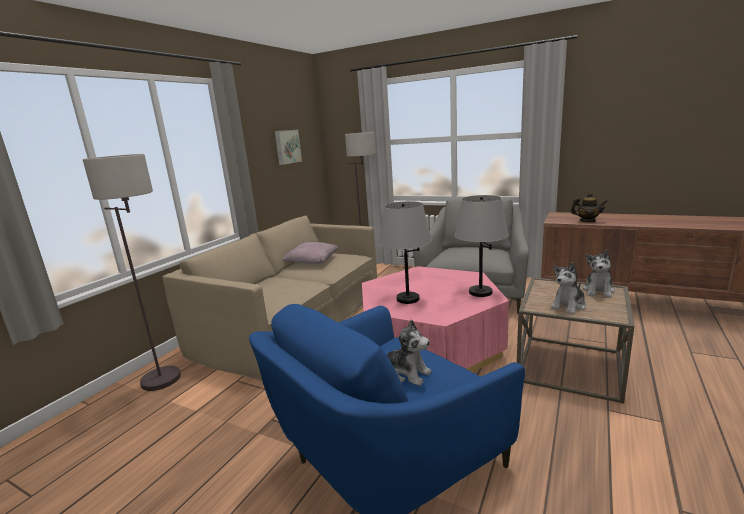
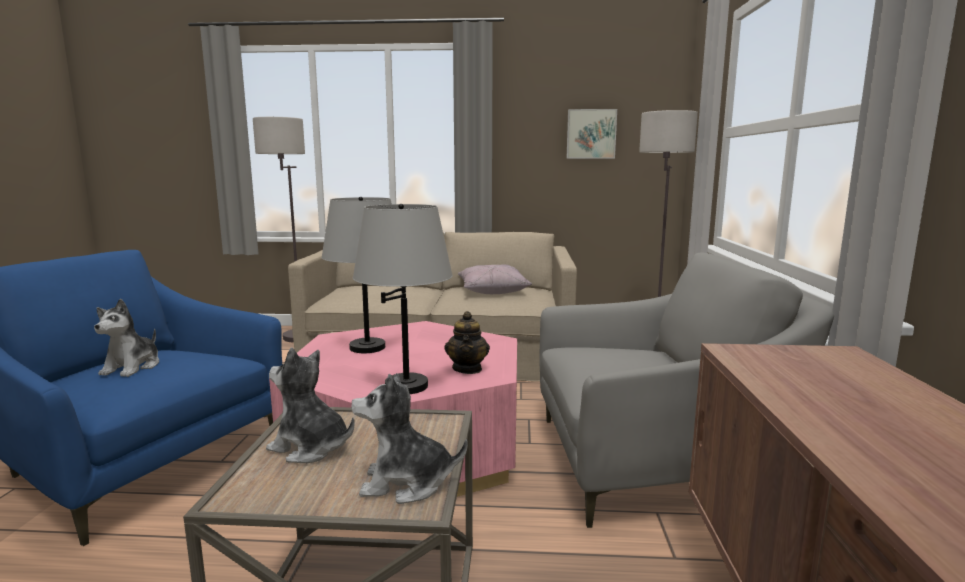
camera: 65 degrees right, 5 degrees down
(587, 221) = (788, 384): teapot -> teapot (467, 369)

